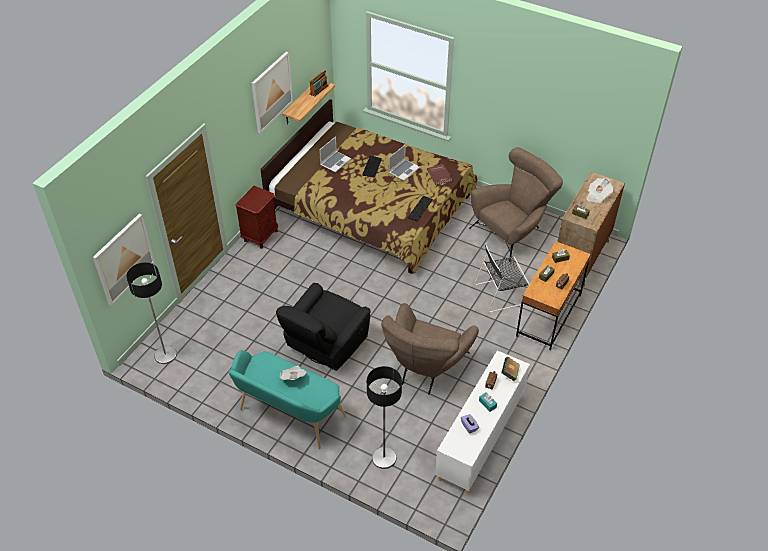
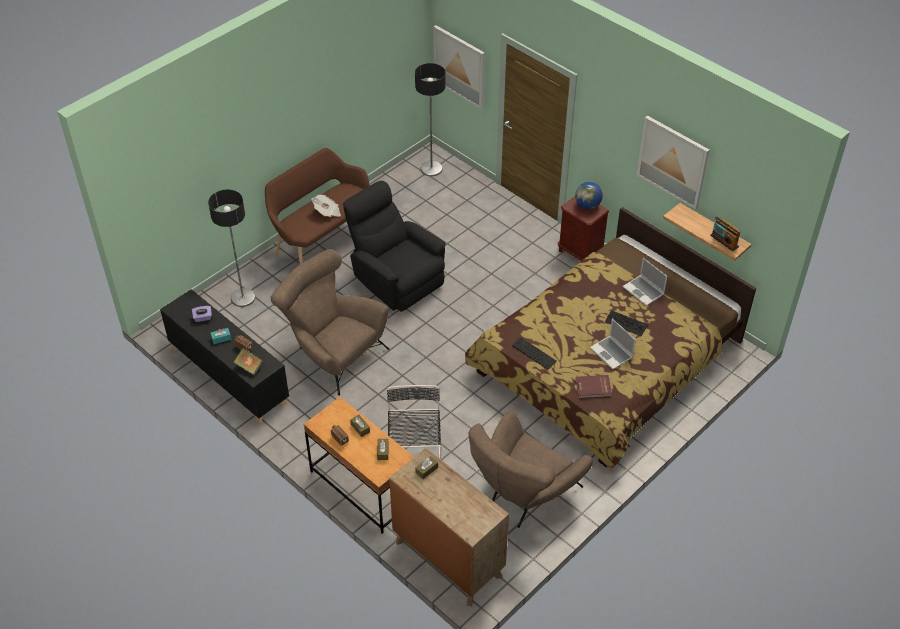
camera: 105 degrees right, 0 degrees up
(251, 197) = (587, 205): none -> globe
(288, 416) = (322, 241): turquoise bench -> brown bench
(480, 437) = (228, 375): white cabinet -> black cabinet
(512, 230) = (523, 496): brown armchair -> brown armchair turned 60 degrees clockwise
(597, 196) = (455, 502): newspaper -> none

